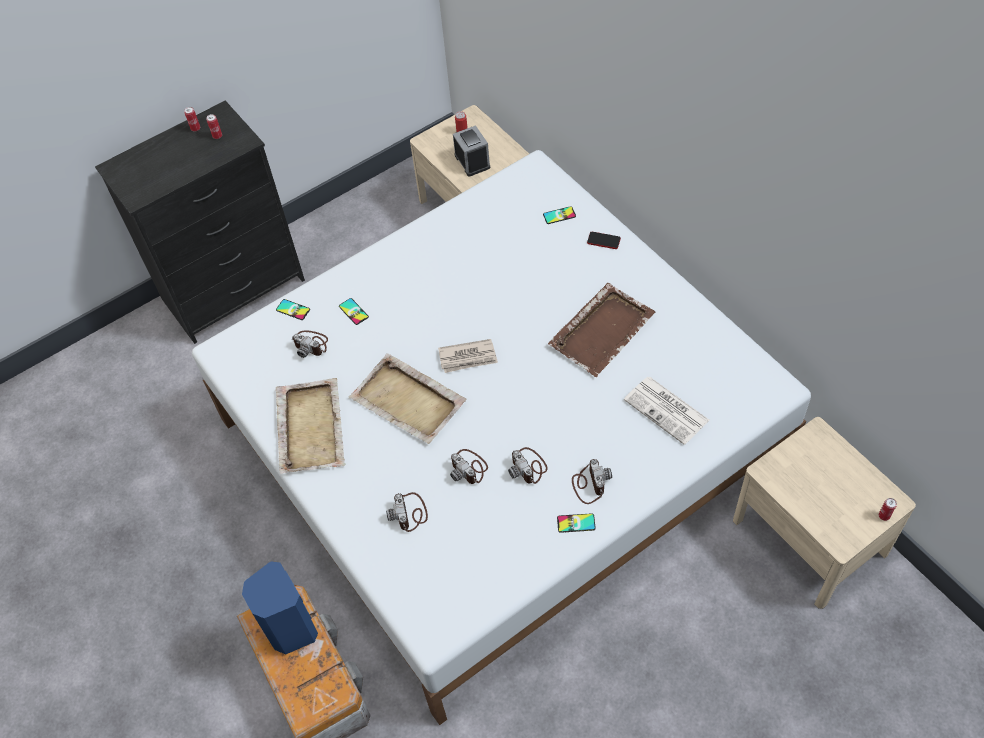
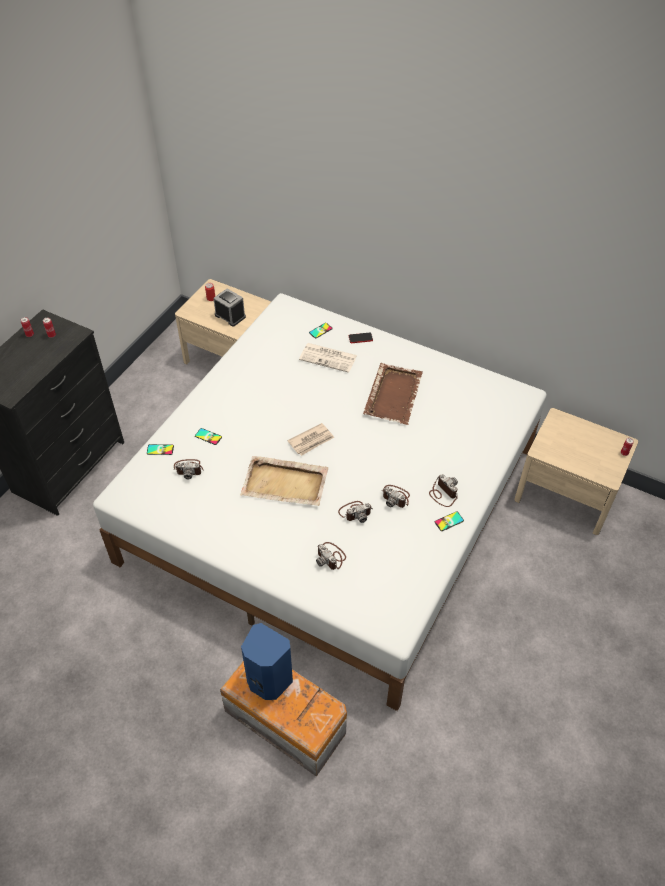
camera: 30 degrees left, 5 degrees down
(310, 426) = (222, 525): beige tray -> none
(469, 468) = (355, 512): camera -> camera turned 45 degrees counterclockwise
(667, 410) = (465, 430): newspaper -> newspaper (329, 358)

